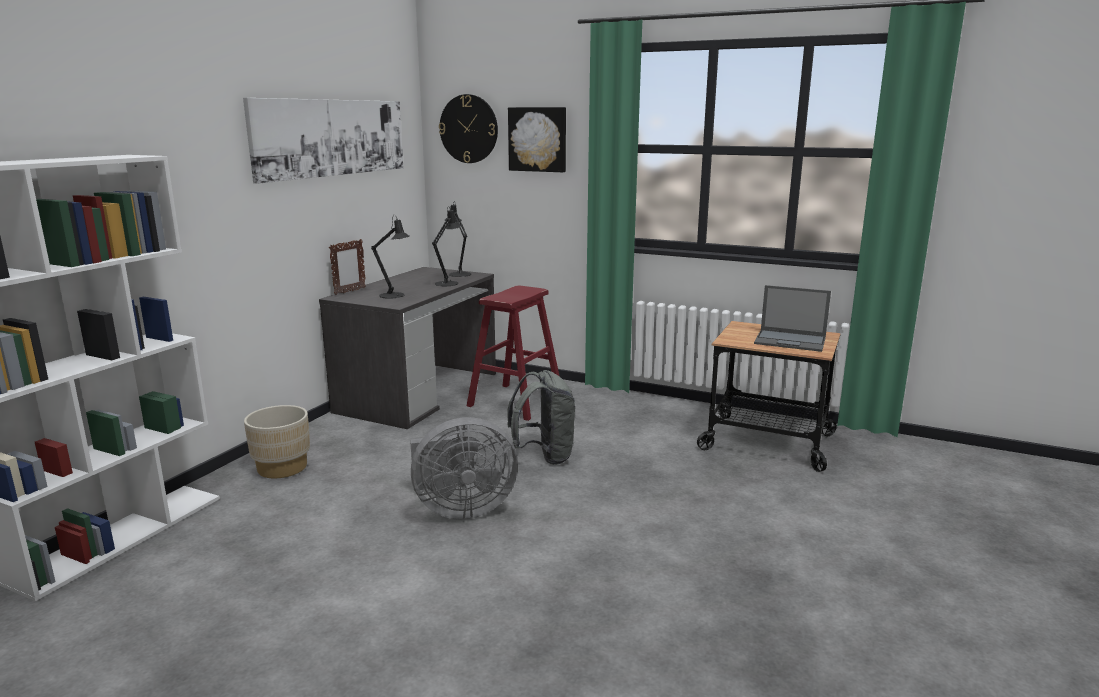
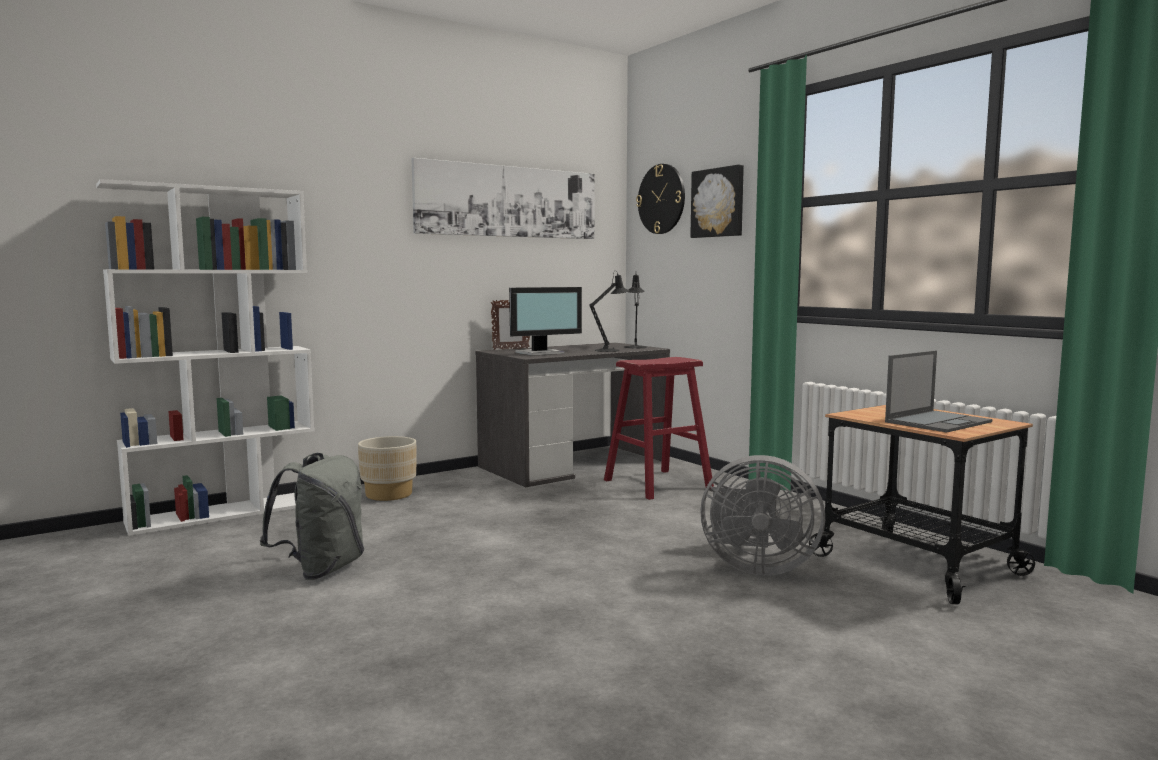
camera: 30 degrees right, 10 degrees down
(394, 296) = (541, 353): black table lamp -> monitor
(460, 509) = (488, 549): grey fan -> grey fan (755, 567)
(544, 456) = (625, 528): grey backpack -> grey backpack (321, 569)
(791, 341) = (938, 422): laptop -> laptop turned 90 degrees counterclockwise

